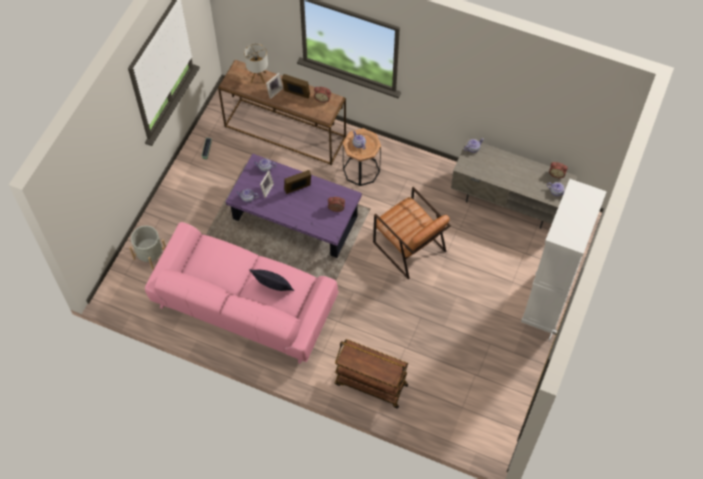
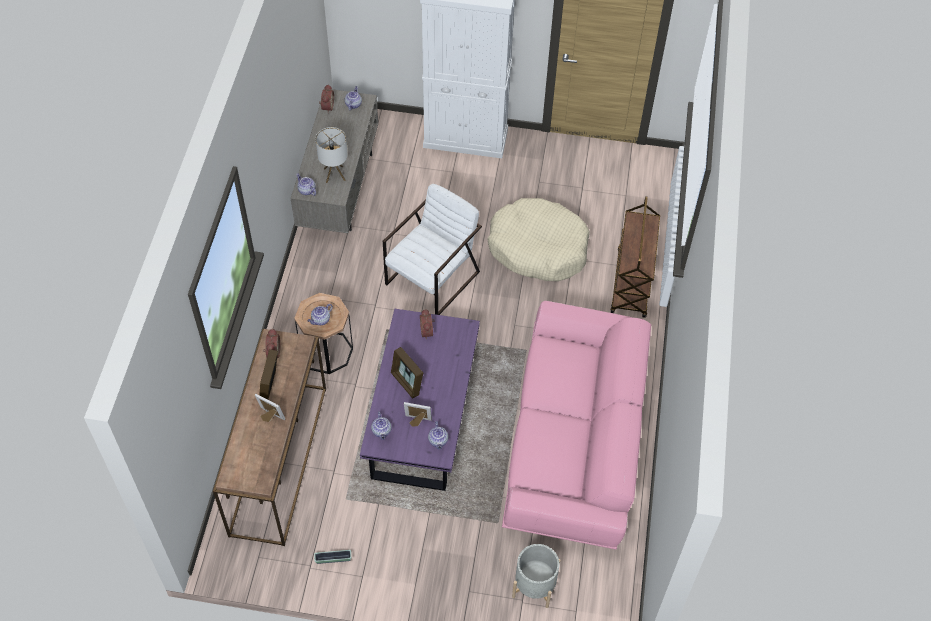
camera: 105 degrees left, 5 degrees down
(258, 77) = (247, 445): table lamp -> table lamp (334, 174)
(273, 288) = (570, 374): pillow -> none
(409, 247) = (433, 278): brown armchair -> white armchair
(421, 325) = (538, 248): none -> beige dog bed

